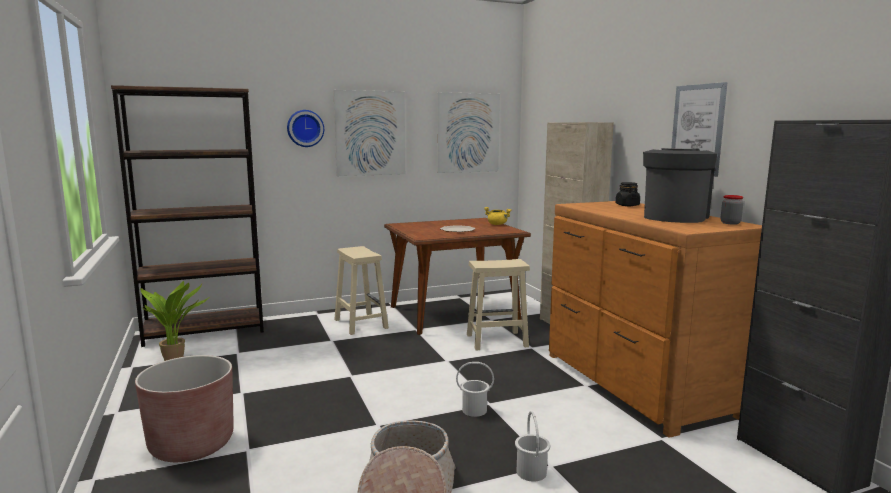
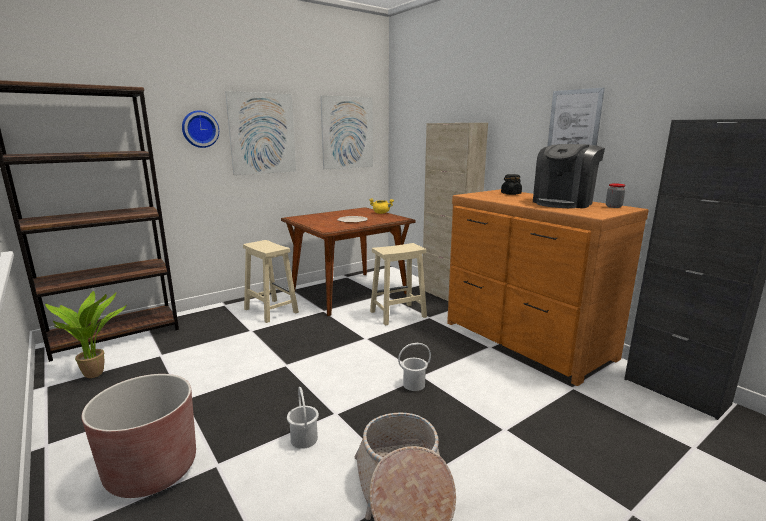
camera: 15 degrees left, 5 degrees up
(532, 472) = (493, 439): white bucket -> white bucket (304, 439)
(674, 217) = (564, 203): coffee machine -> coffee machine turned 150 degrees counterclockwise

